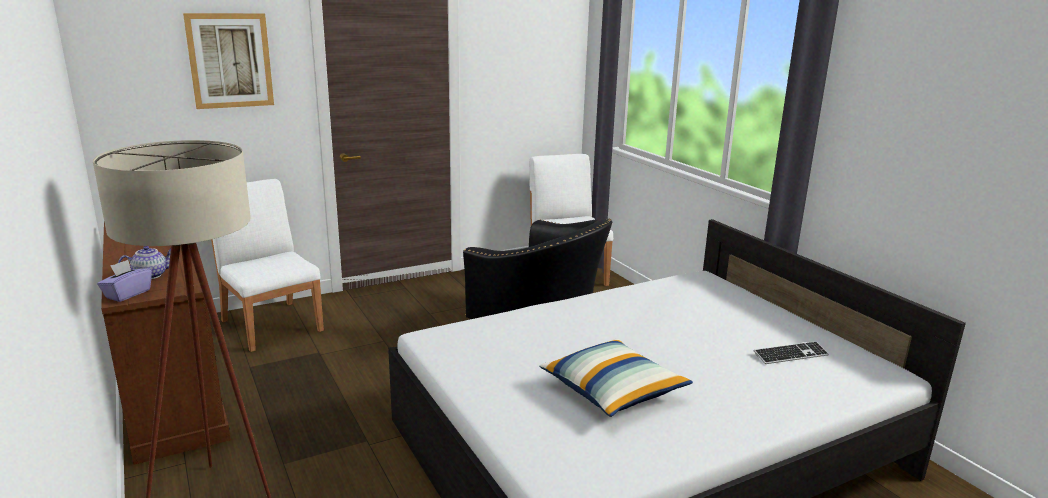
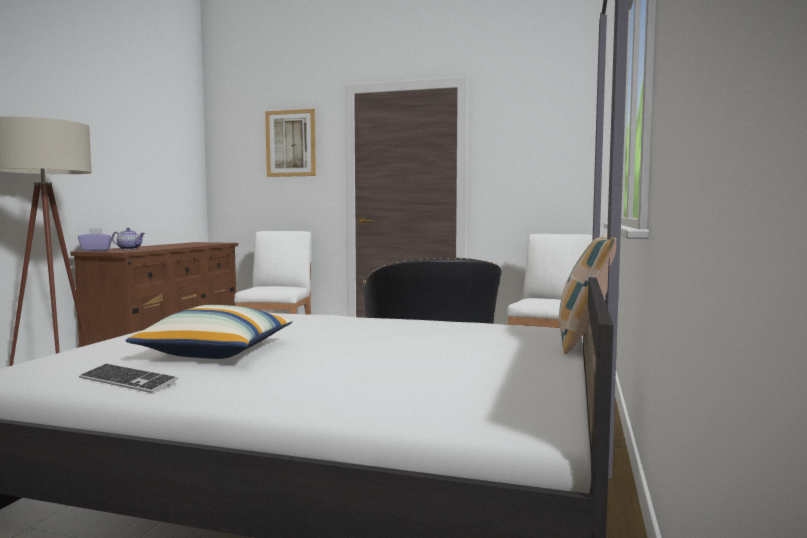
camera: 45 degrees right, 15 degrees down
(750, 288) = (584, 343): none -> pillow
(790, 354) = (453, 379): keyboard -> keyboard (127, 381)

